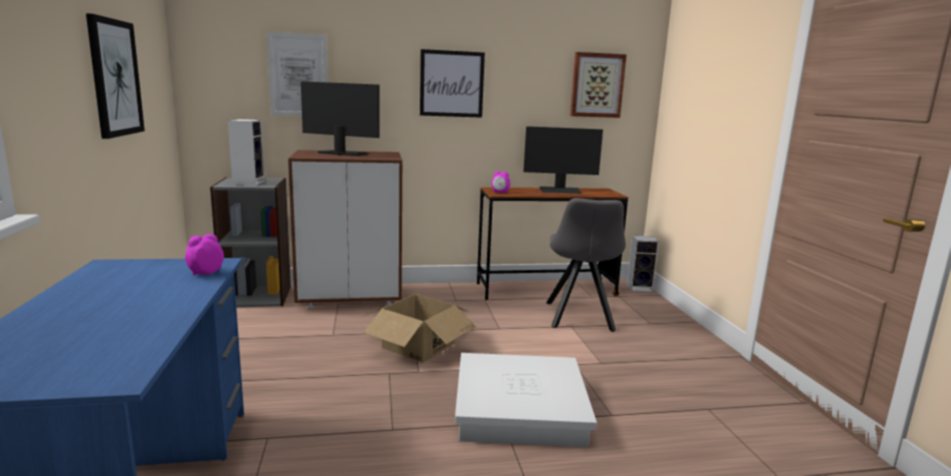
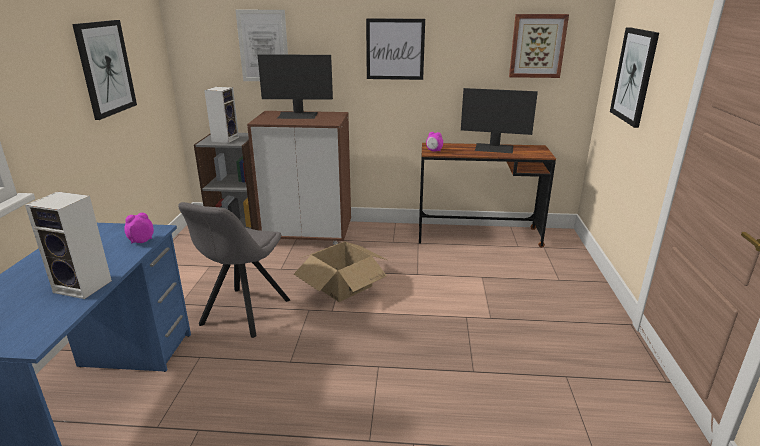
camera: 15 degrees right, 10 degrees up
(343, 153) = (297, 115): monitor -> monitor turned 150 degrees clockwise
(519, 408) = (398, 355): white storage box -> none
(580, 317) = (495, 267): grey chair -> grey chair (244, 312)
(640, 288) = (570, 239): speaker -> speaker (85, 286)
(704, 107) = (634, 76): none -> picture

